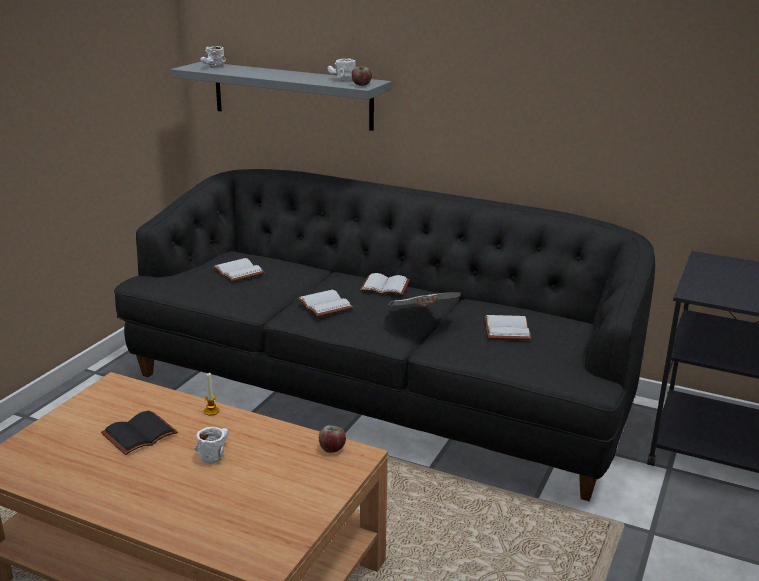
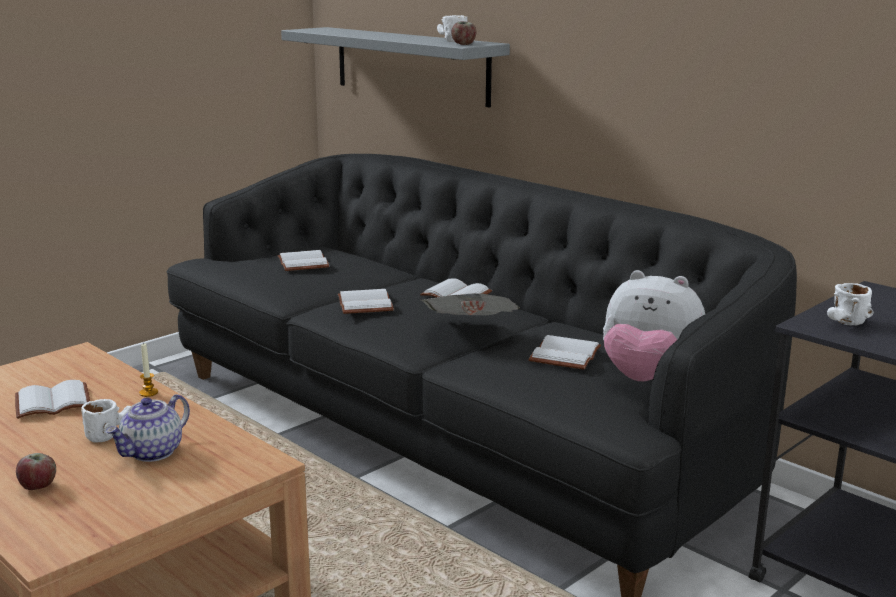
camera: 20 degrees right, 5 degrees down
(139, 433) = (54, 401): black book -> white book
(213, 67) = (329, 30): white mug -> white mug (845, 324)
(266, 463) = (152, 452): none -> teapot
(332, 449) = (241, 451): apple -> apple (39, 486)
(570, 339) = (647, 378): none -> plush toy

